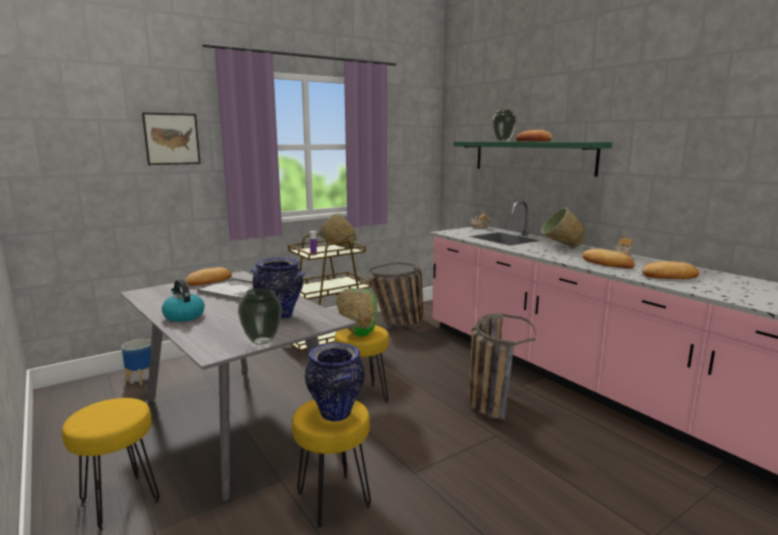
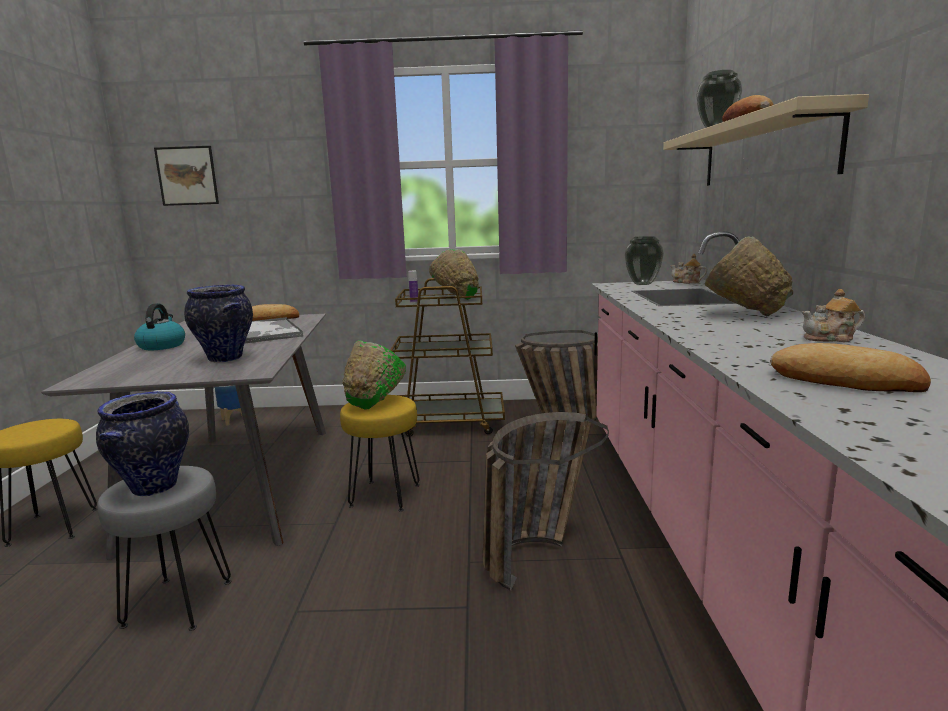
camera: 35 degrees right, 0 degrees up
(172, 139) = (282, 158): picture -> picture (187, 176)
(261, 341) = (141, 379): vase -> vase (642, 284)
(333, 500) = (177, 603): yellow stool -> grey stool
(531, 157) = (763, 152): green shelf -> beige shelf
(607, 263) = (761, 344): bread -> none

